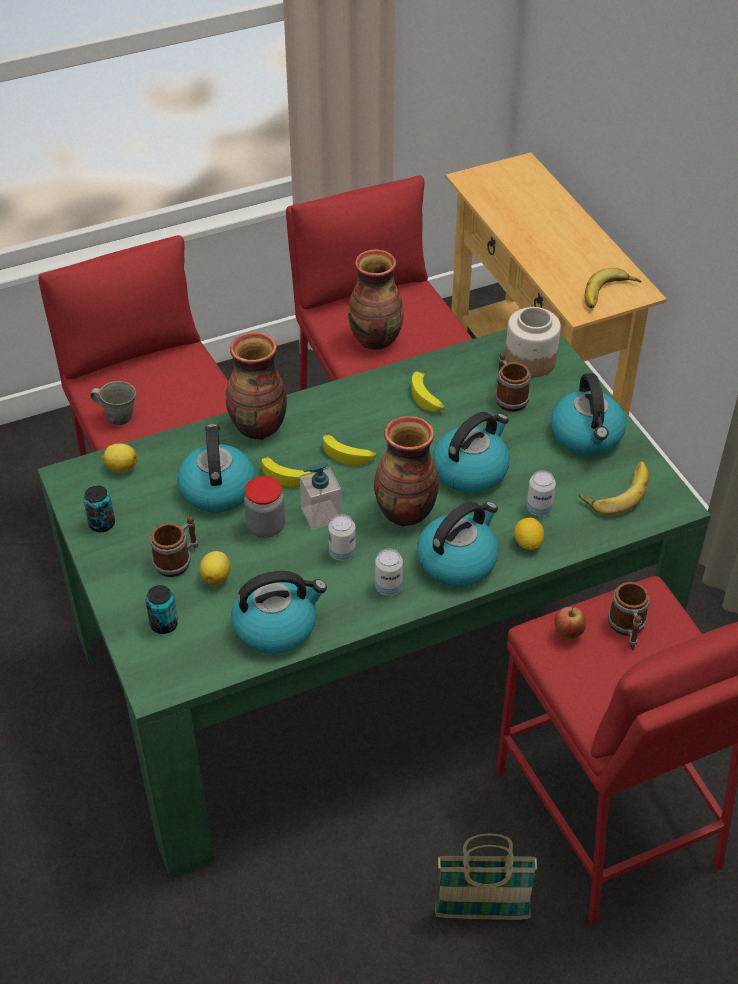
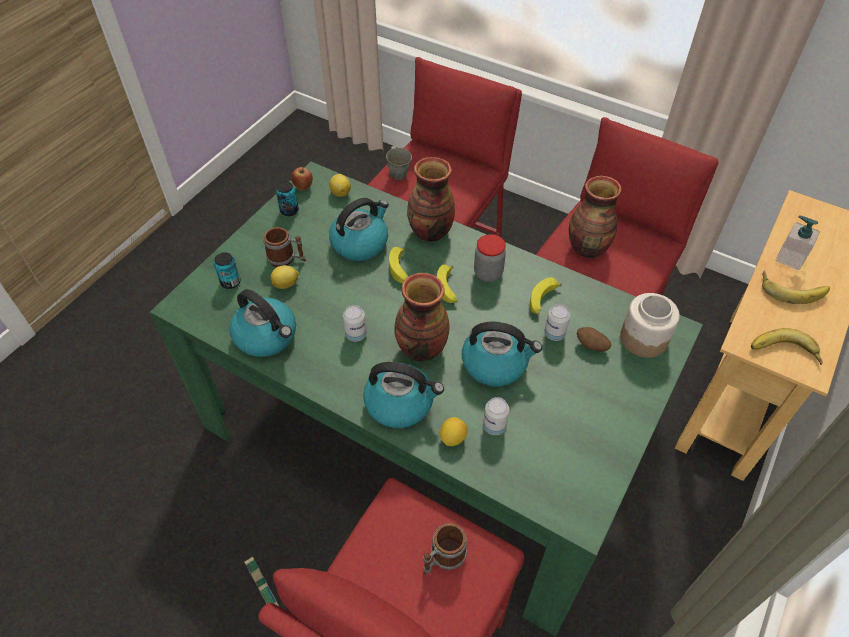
camera: 55 degrees right, 5 degrees up
(266, 527) = (347, 284): jar -> jar (488, 273)
(321, 515) = (381, 305): soap dispenser -> soap dispenser (790, 258)
(388, 587) = (344, 377): can -> can (554, 334)
(508, 397) = (591, 346): mug -> potato
(568, 634) = (406, 518): apple -> apple (303, 187)
(587, 436) = (600, 418): kettle -> none
(616, 490) = (559, 469): banana -> banana (792, 288)

